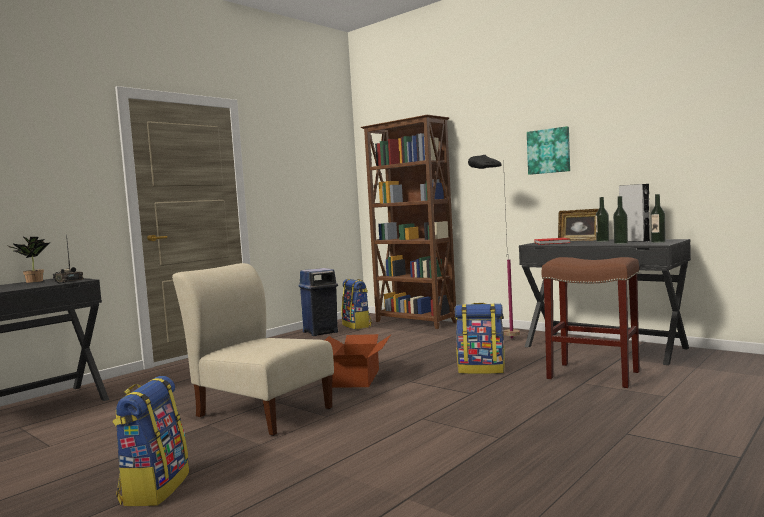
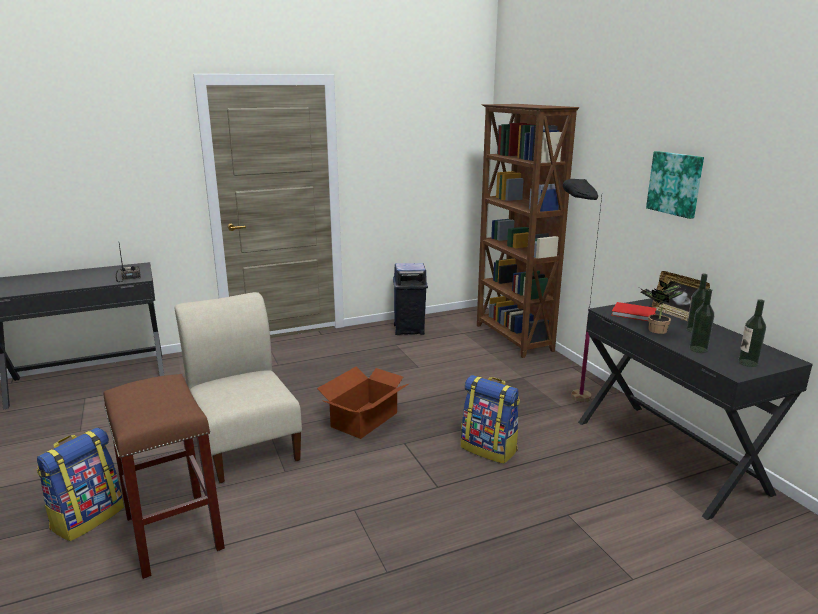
camera: 25 degrees right, 15 degrees up
(32, 281) = (113, 268): potted plant -> potted plant (655, 331)
(357, 326) = (452, 328): backpack -> none
(591, 375) = (593, 504): brown stool -> brown stool (172, 532)
(634, 241) = (730, 345): grey speaker -> none

